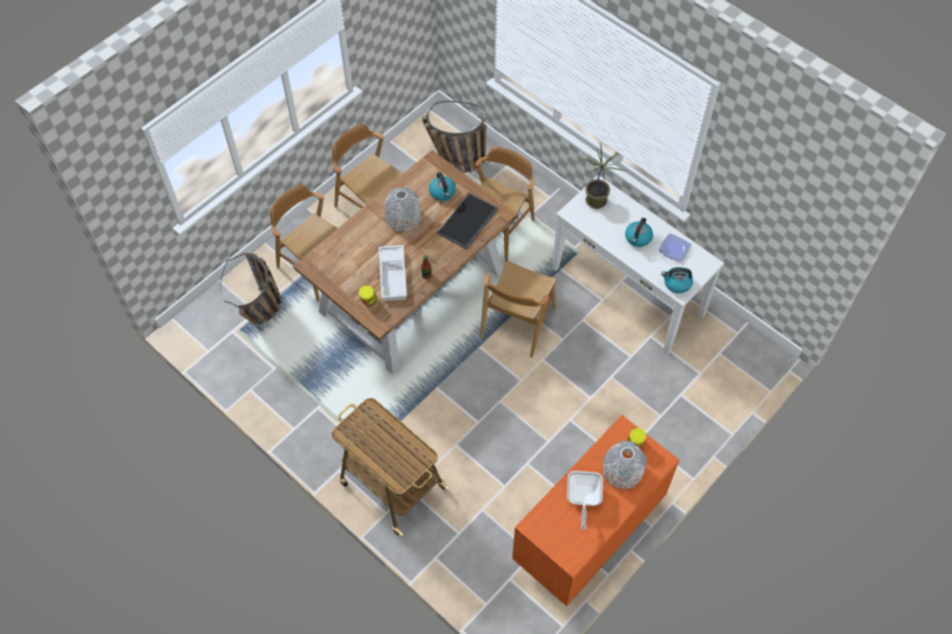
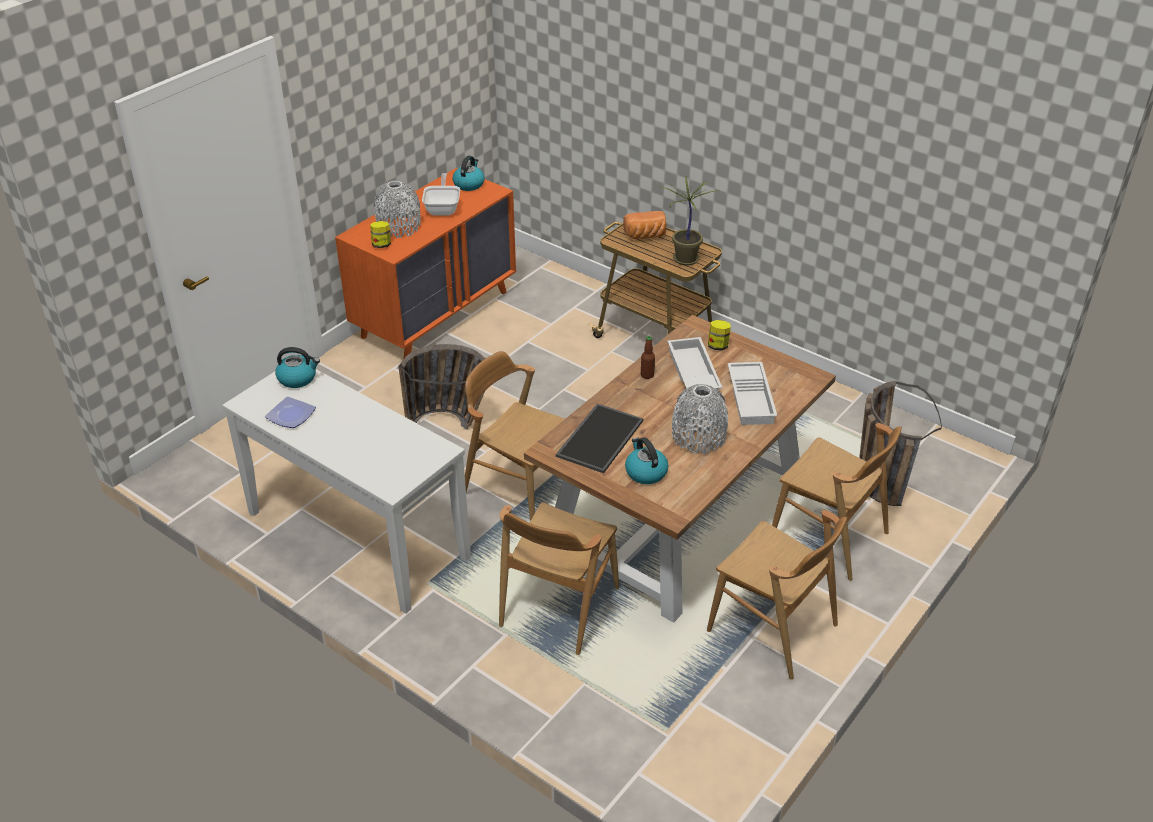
camera: 175 degrees right, 20 degrees down
(358, 248) = (752, 398): none -> white tray
(395, 460) = (645, 236): none -> bread
(453, 161) = (651, 719): basket -> basket (452, 423)
(517, 323) = (520, 487): brown chair -> brown chair turned 75 degrees counterclockwise
(596, 200) = (400, 468): potted plant -> potted plant (685, 260)
(638, 238) = (342, 425): kettle -> kettle (469, 184)

